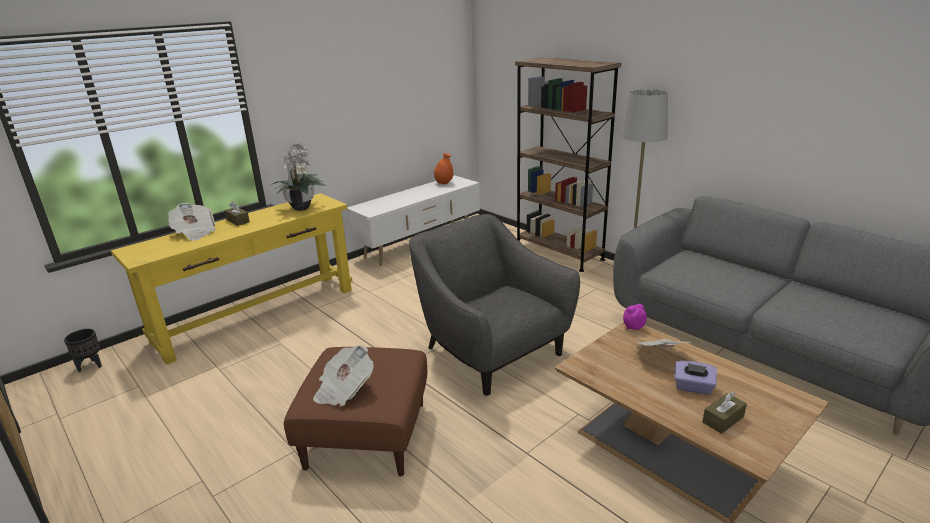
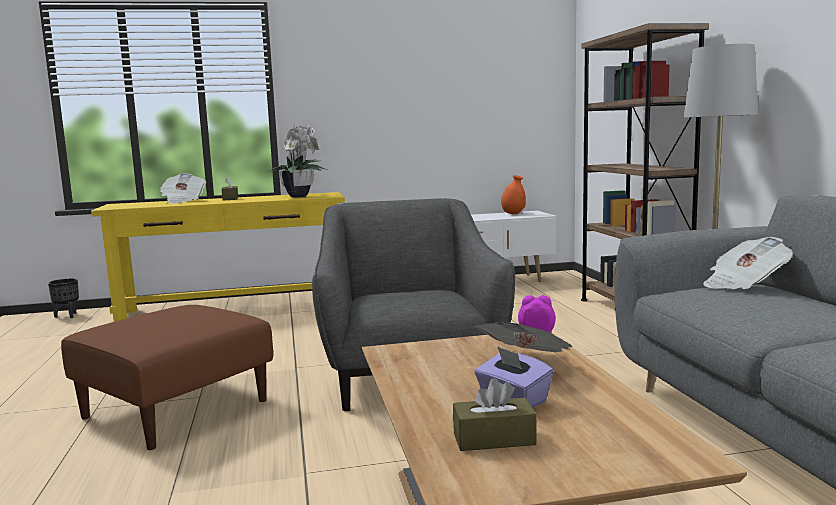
camera: 30 degrees right, 15 degrees down
(344, 389) = (137, 327): newspaper -> newspaper (743, 284)

